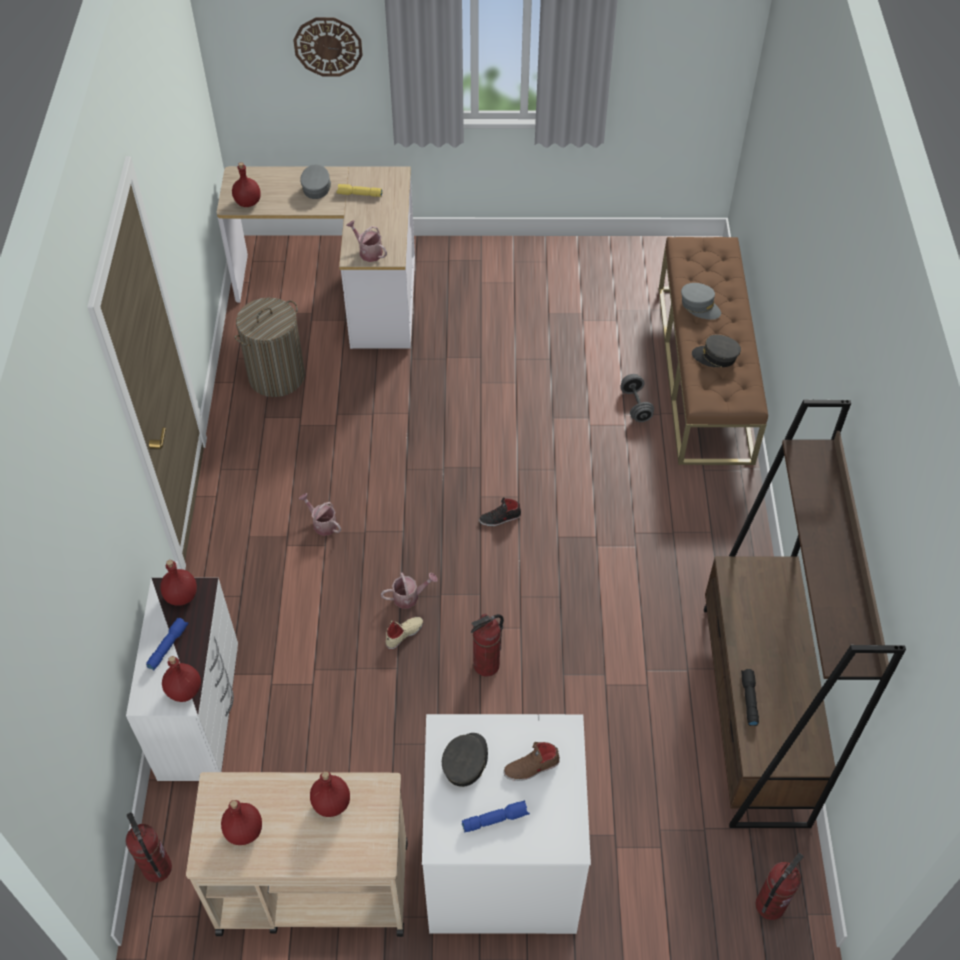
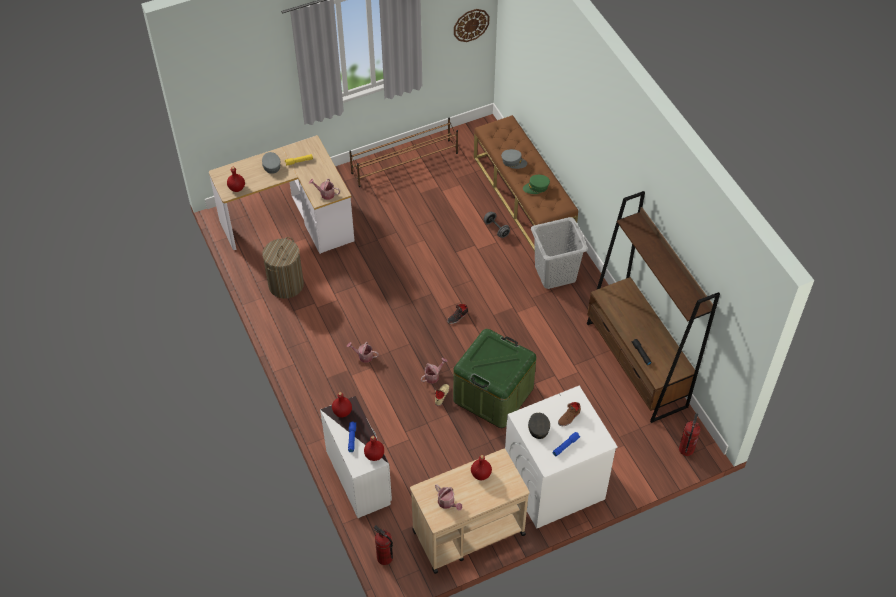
camera: 25 degrees left, 0 degrees up
(244, 832) = (447, 503): red bottle -> watering can
(328, 46) = (259, 83): wall clock -> wall clock (471, 25)
(486, 665) = (493, 394): fire extinguisher -> green storage box
(551, 263) = (405, 163): none -> brown shoe rack
(693, 507) = (555, 273): none -> grey laundry basket
(715, 357) = (536, 187): grey cap -> green cap

